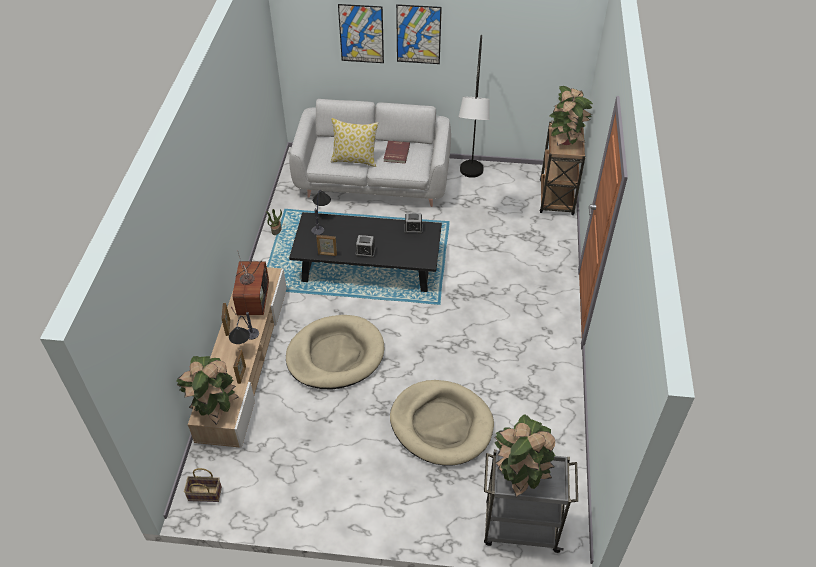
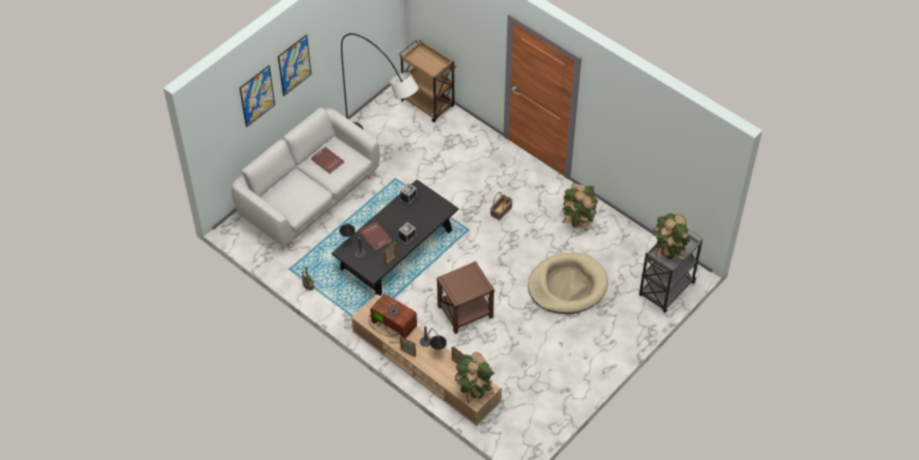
camera: 55 degrees left, 5 degrees up
(204, 494) = (521, 438): basket -> basket (501, 212)
(335, 355) = (464, 312): beige dog bed -> brown side table
(346, 230) = (375, 237): none -> red book
(355, 160) = (310, 189): pillow -> none
(566, 140) = (425, 59): potted plant -> potted plant (578, 220)

